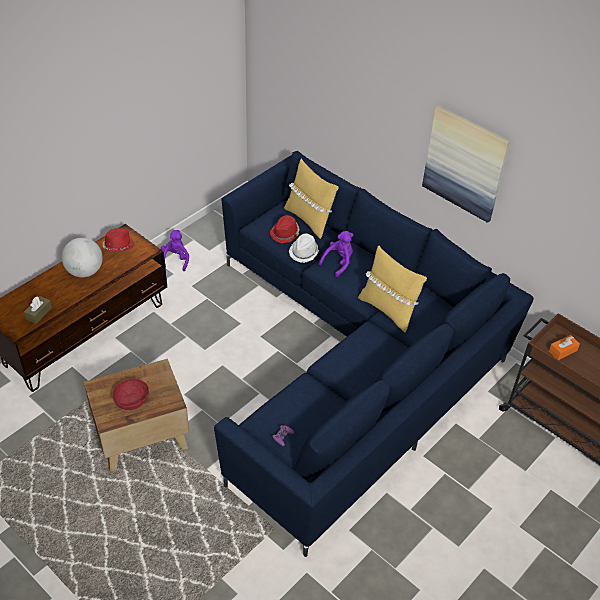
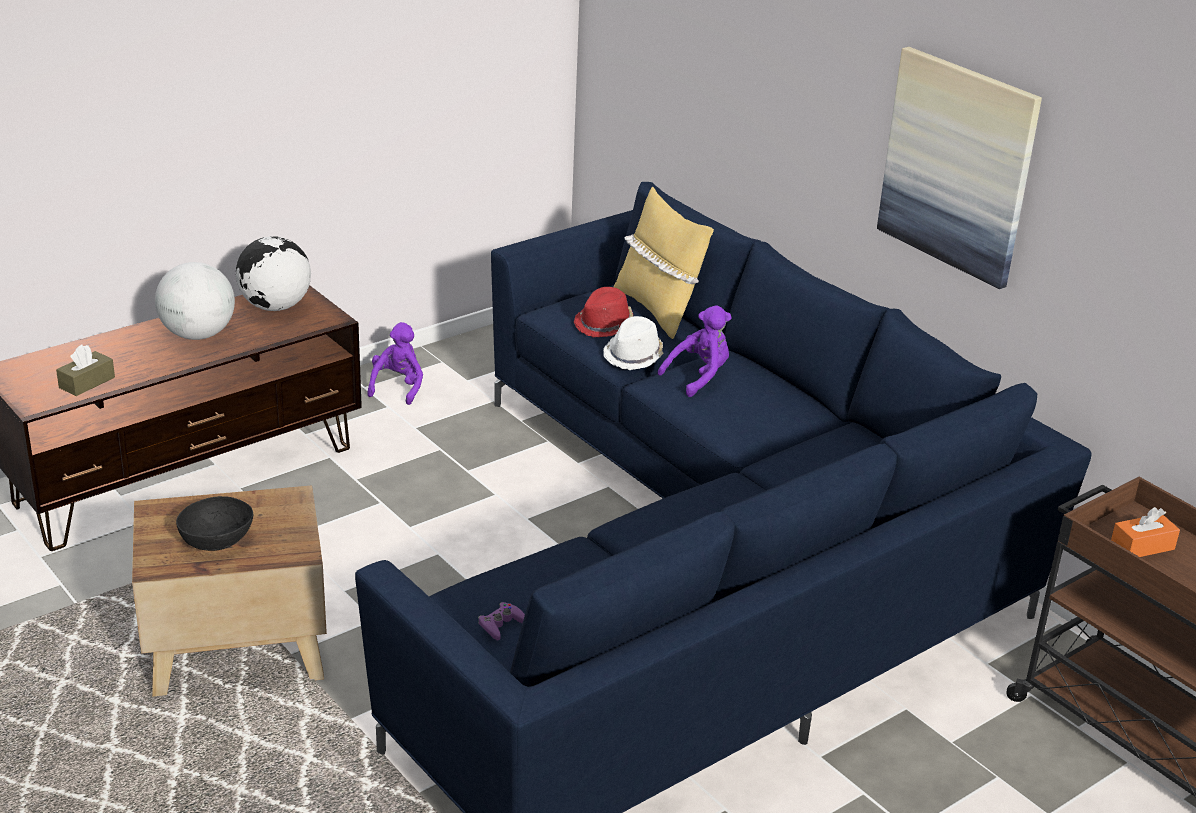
camera: 10 degrees right, 15 degrees down
(118, 246) = (275, 307): red hat -> globe
(132, 400) = (217, 540): red bowl -> black bowl
(388, 310) = (782, 457): yellow pillow -> none

